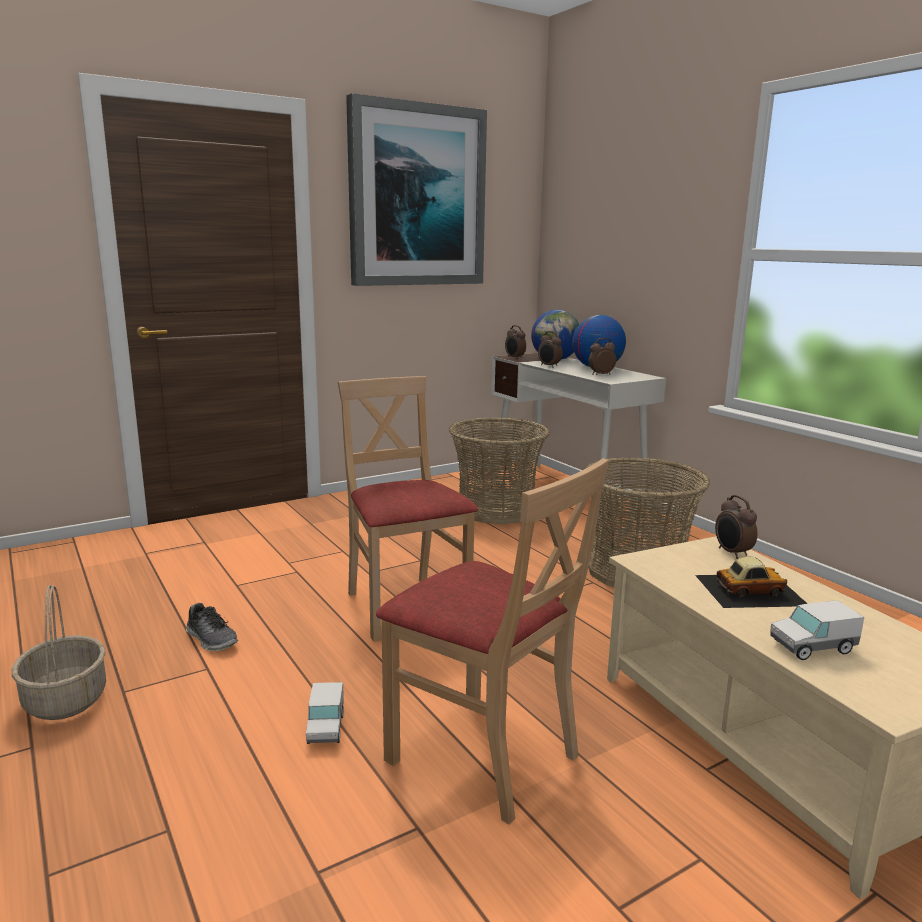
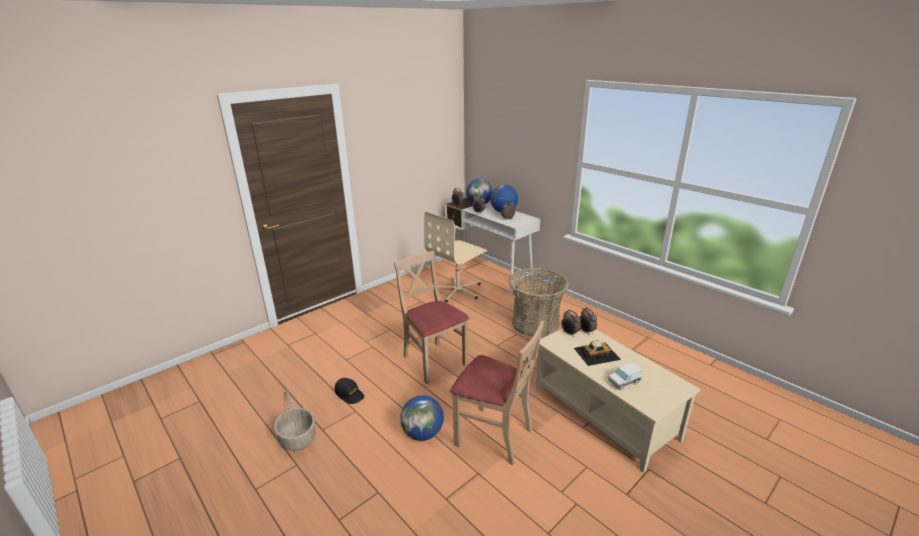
camera: 10 degrees left, 10 degrees up
(212, 639) = (349, 394): shoe -> black cap
(326, 728) = (423, 433): toy truck -> globe
(416, 196) = (400, 125): picture -> none
(496, 509) = (458, 290): basket -> beige office chair
(692, 552) = (569, 333): none -> alarm clock

